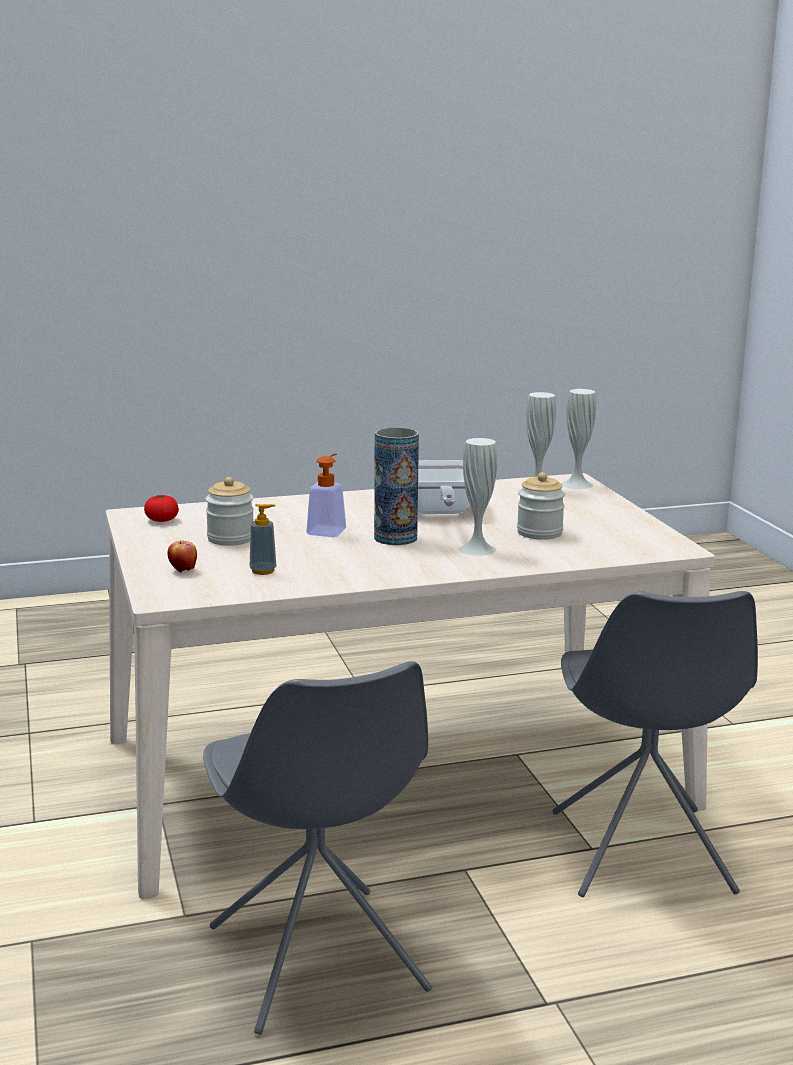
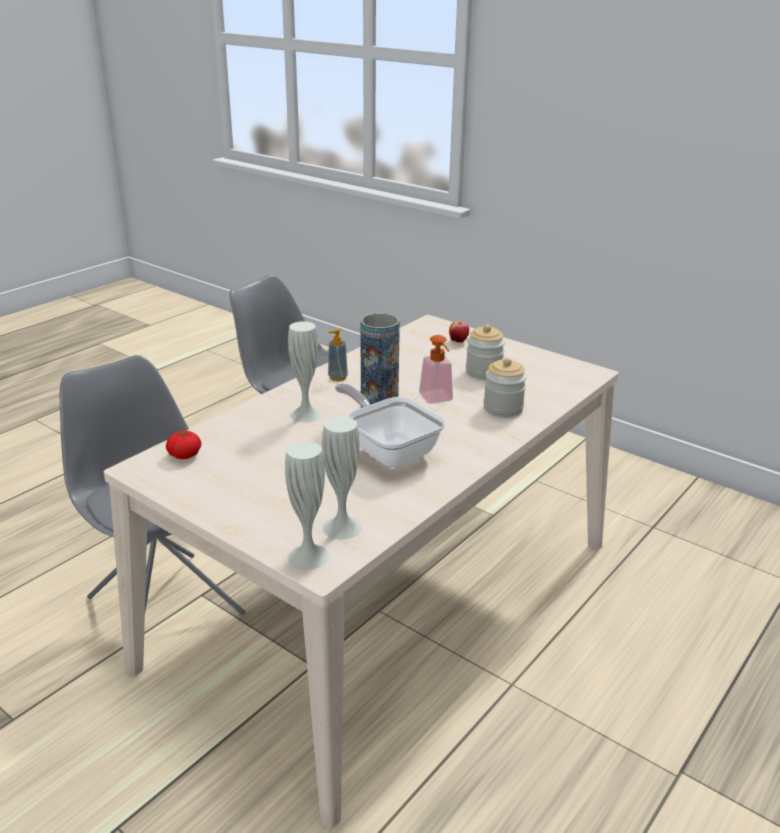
camera: 145 degrees right, 10 degrees up
(162, 520) = (560, 373): tomato -> tomato (185, 455)
(263, 571) = (414, 354): soap dispenser -> soap dispenser (337, 377)
(539, 533) = (275, 450): jar -> jar (503, 408)

